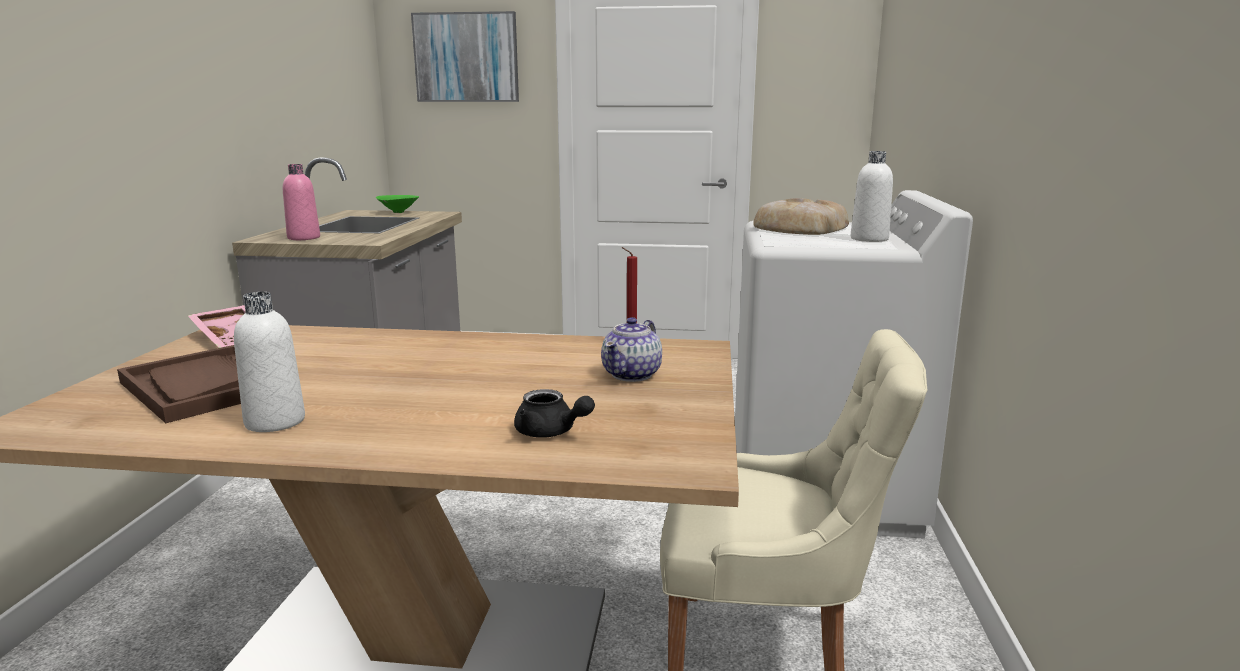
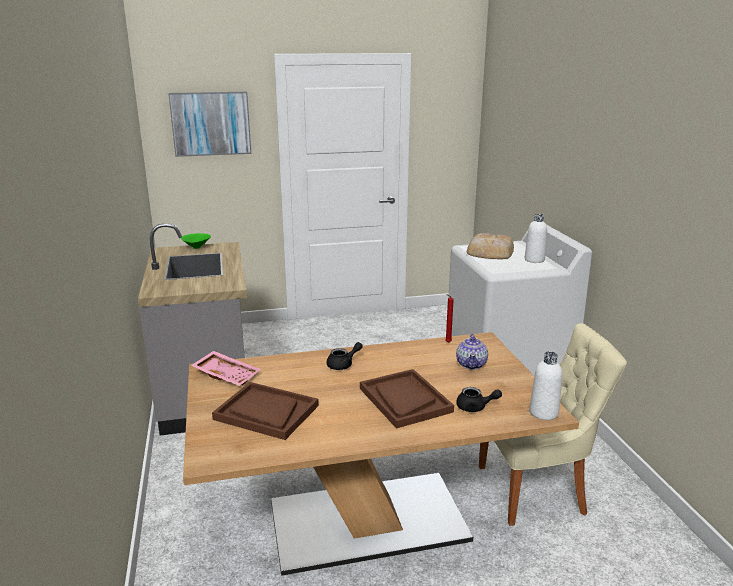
camera: 20 degrees left, 5 degrees up
(275, 422) = (340, 427): white bottle -> white bottle (543, 413)
(304, 238) = (180, 287): pink bottle -> none
(419, 349) = (343, 365): none -> black teapot
(442, 403) = (404, 400): none -> brown tray

